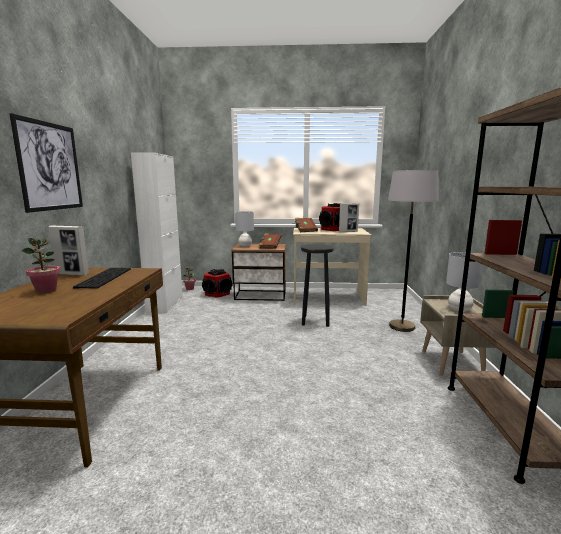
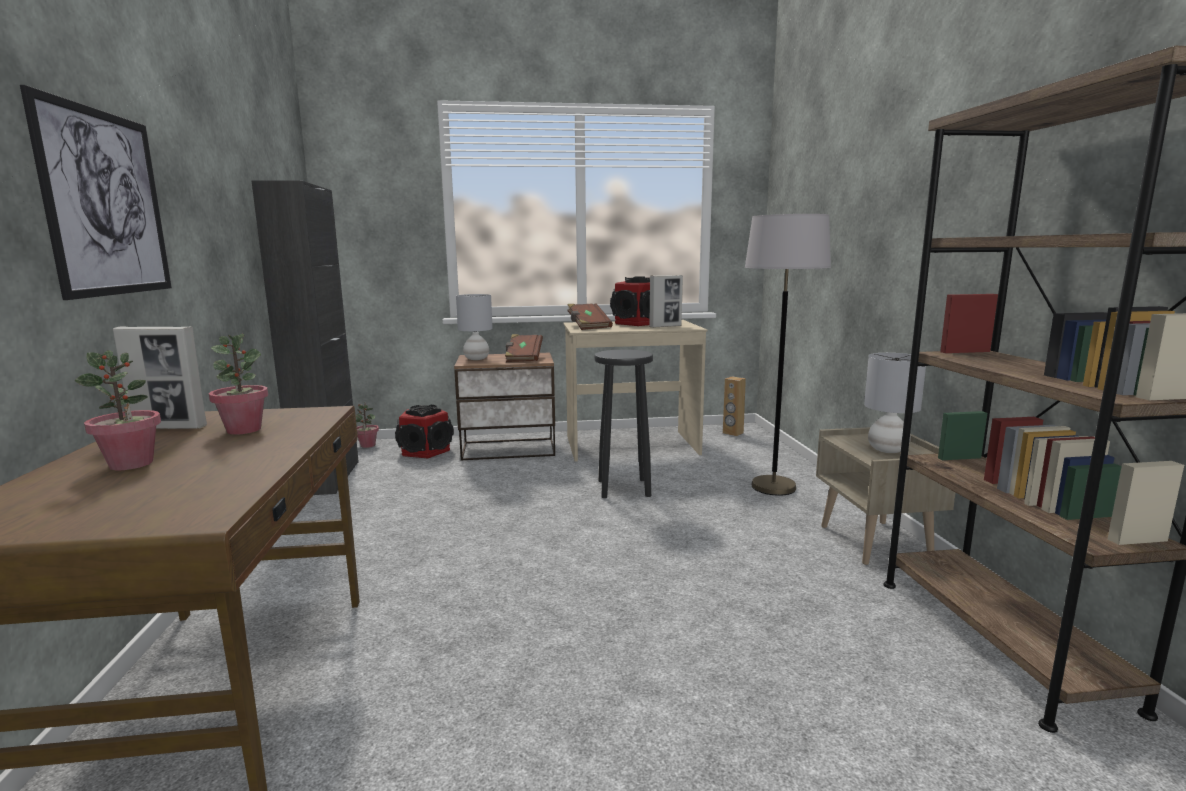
camera: 10 degrees left, 0 degrees up
(103, 277) = (244, 430): keyboard -> potted plant
(165, 304) = (327, 478): white cabinet -> black cabinet
(389, 294) = (732, 433): none -> brown speaker

